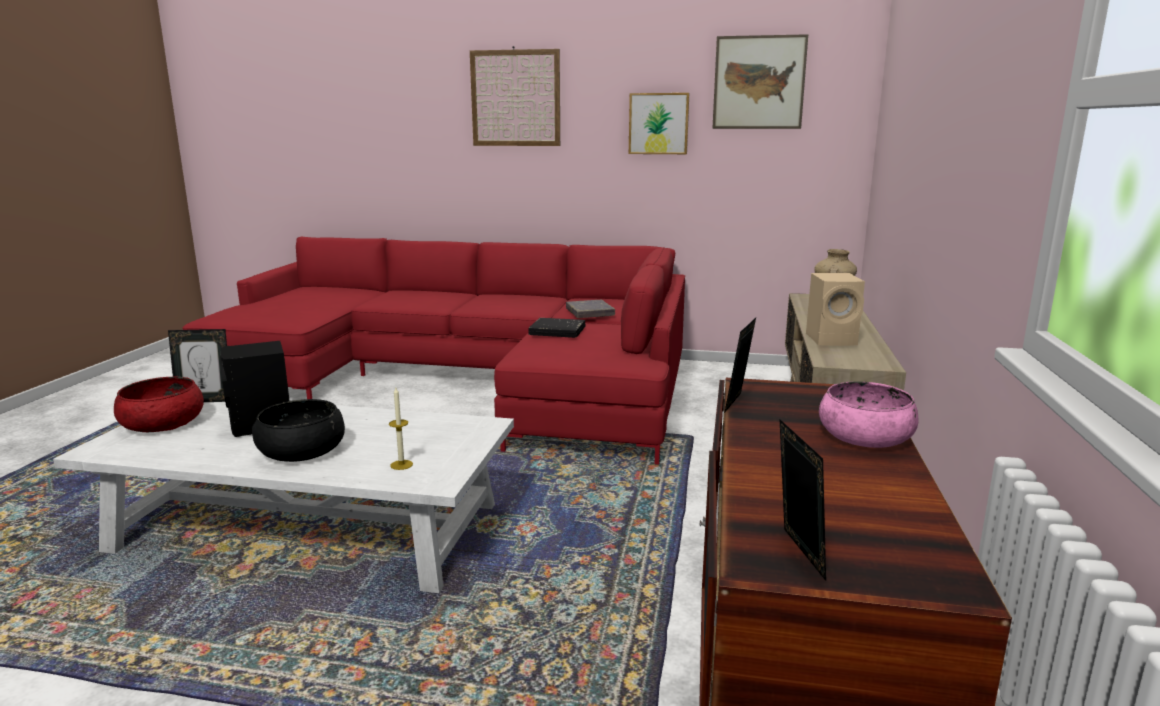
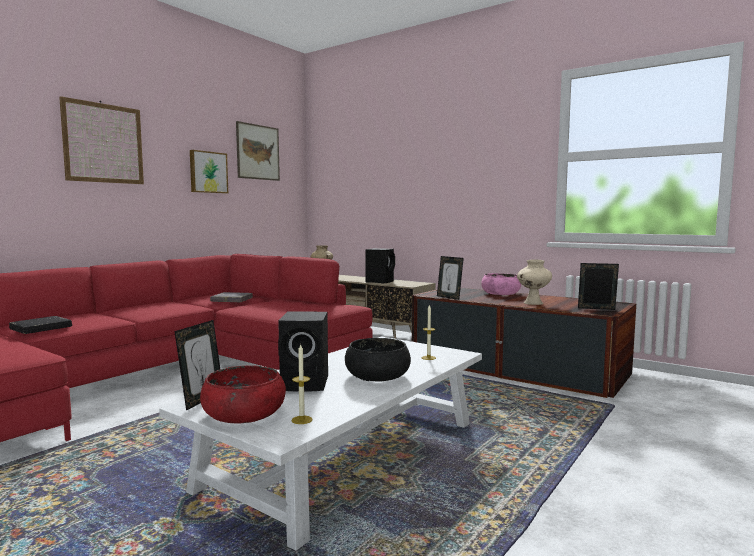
camera: 65 degrees left, 10 degrees down
(141, 447) = (302, 420): none -> candle
(557, 332) = (261, 307): black book -> black book (41, 328)
(779, 477) = (533, 303): none -> beige vase
(833, 340) = (380, 281): beige speaker -> black speaker

